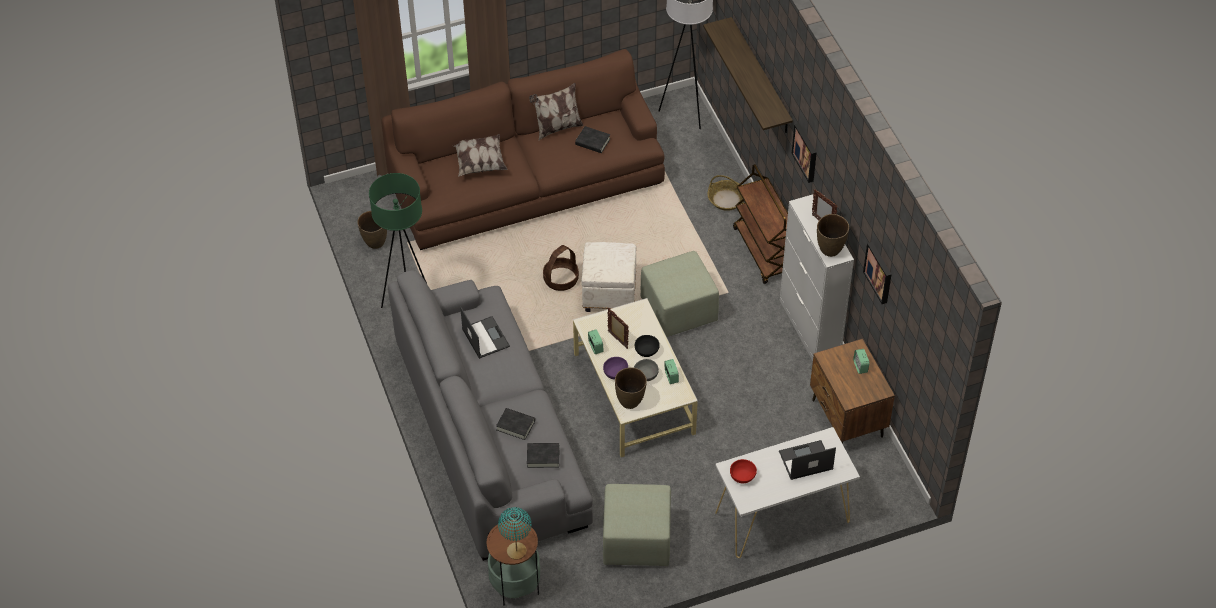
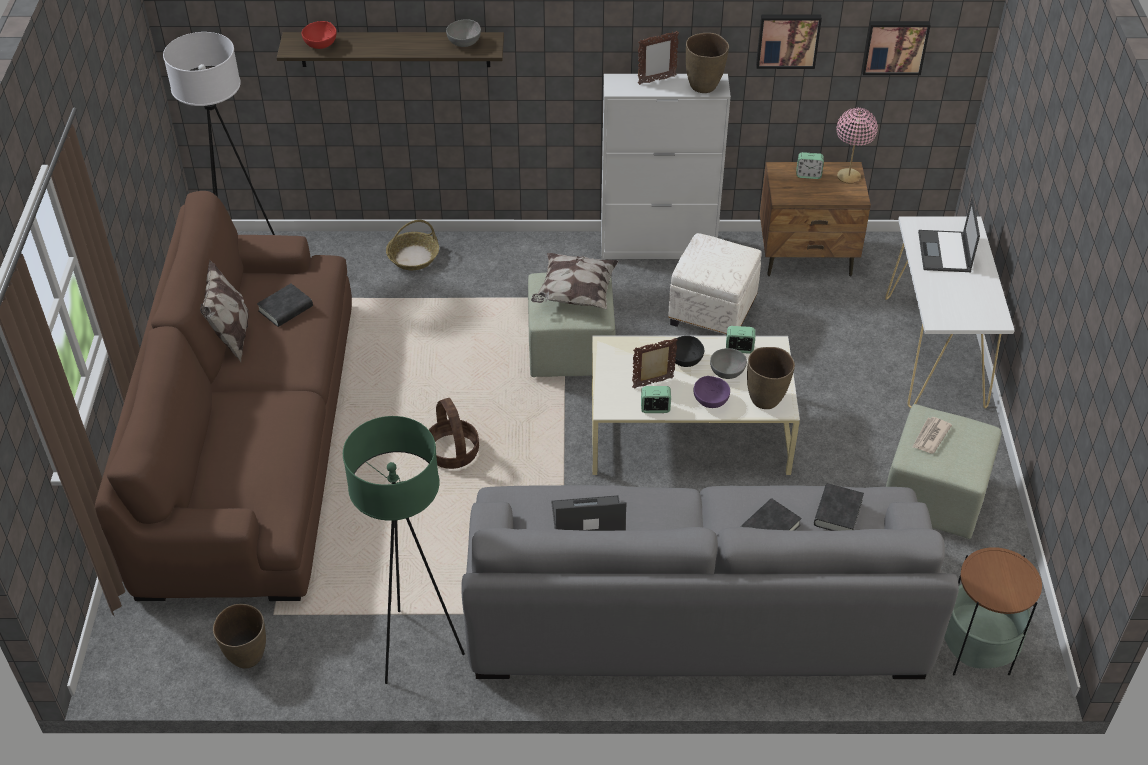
camera: 70 degrees left, 5 degrees down
(479, 162) = (238, 439): pillow -> pillow (575, 294)
(516, 551) = (1020, 578): turquoise table lamp -> none
(609, 295) = (508, 409): white ottoman -> white ottoman (713, 314)
(638, 497) = (930, 436): none -> newspaper
(743, 477) = (955, 311): red bowl -> red bowl (321, 44)
(764, 252) = (518, 249): brown cart -> none
(768, 105) = (465, 43): none -> grey bowl
(806, 152) = (553, 45): picture -> picture (895, 46)
(871, 391) = (848, 176): none -> pink table lamp

